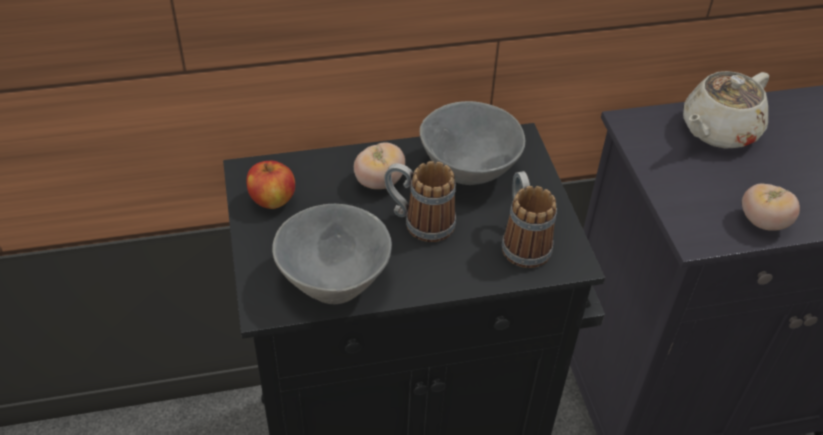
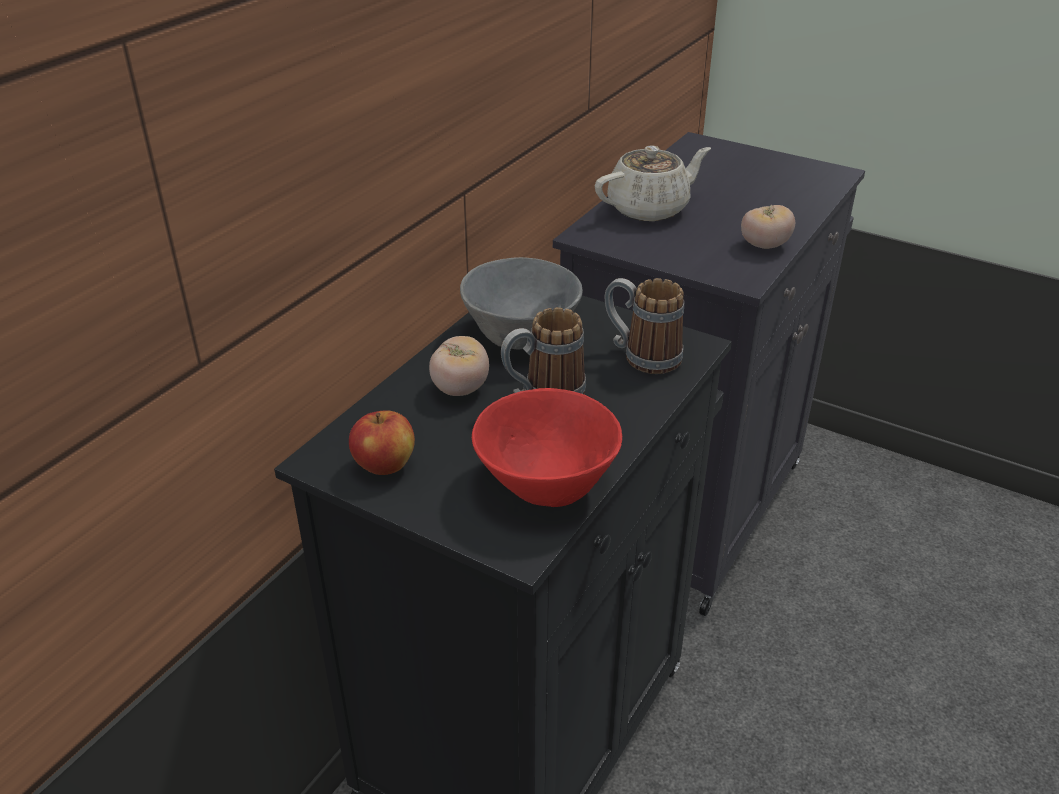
camera: 45 degrees left, 10 degrees down
(337, 279) = (547, 481): grey bowl -> red bowl
(718, 130) = (649, 208): beige teapot -> beige teapot turned 120 degrees counterclockwise

